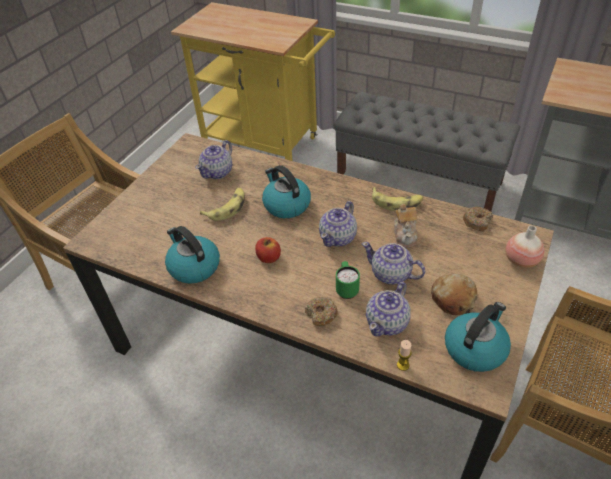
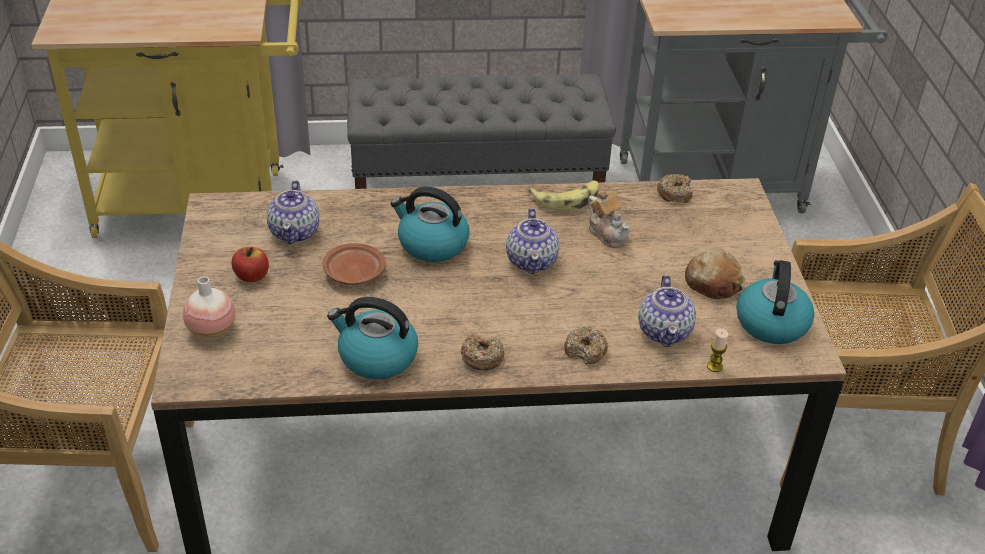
camera: 35 degrees left, 5 degrees down
(227, 208) = (353, 272): banana -> brown plate
(252, 292) = (482, 357): none -> donut
(268, 258) = (466, 313): apple -> apple (251, 276)
(346, 289) = (590, 313): green mug -> none
(391, 275) = (627, 281): teapot -> none
(521, 261) = (750, 220): vase -> vase (211, 329)

